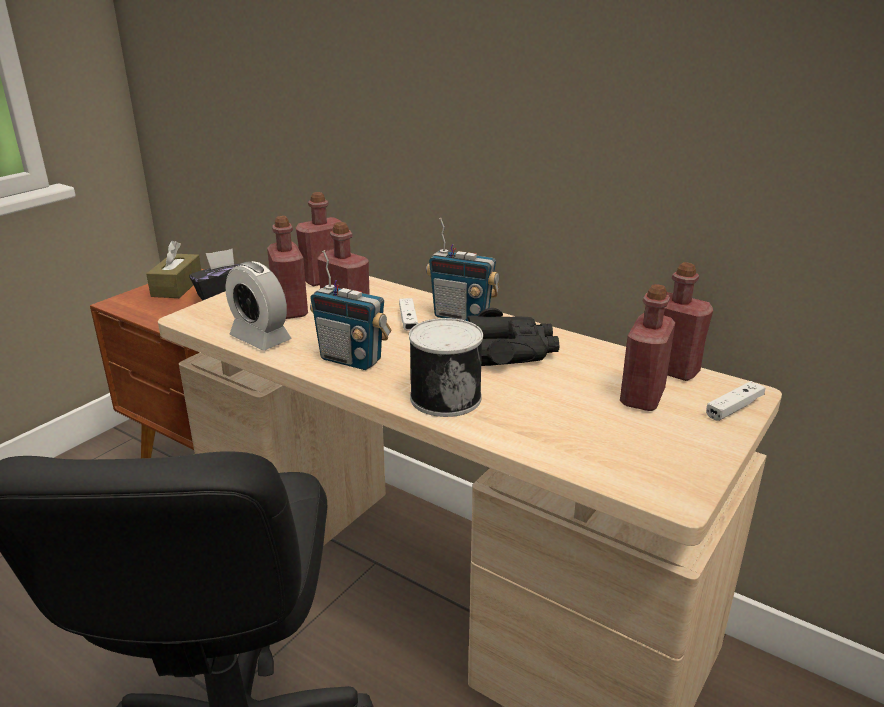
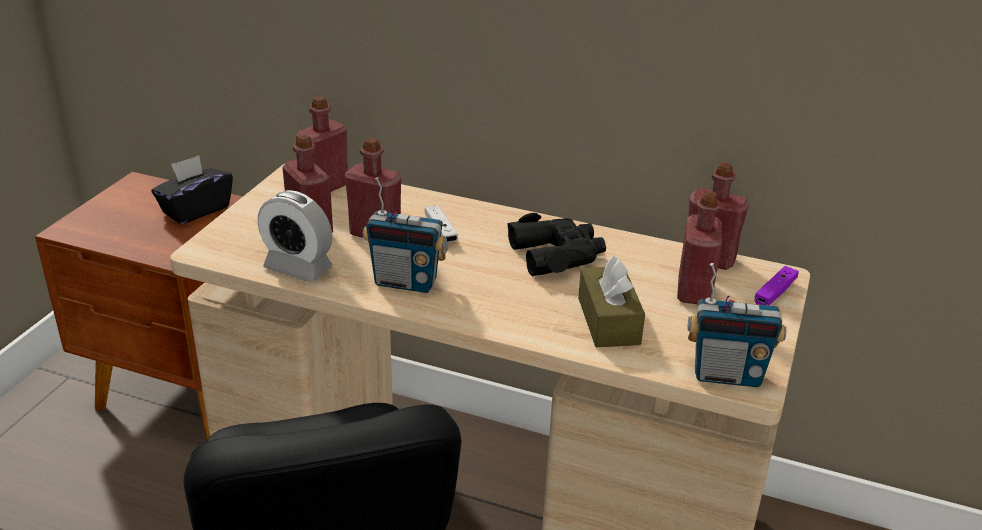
camera: 15 degrees left, 5 degrees up
(177, 286) = (128, 201): brown tissue box -> brown tissue box (608, 321)
(445, 397) = (517, 313): can -> none
(462, 316) = (491, 219): radio -> radio (727, 375)
(734, 408) = (775, 293): white game controller -> purple game controller

